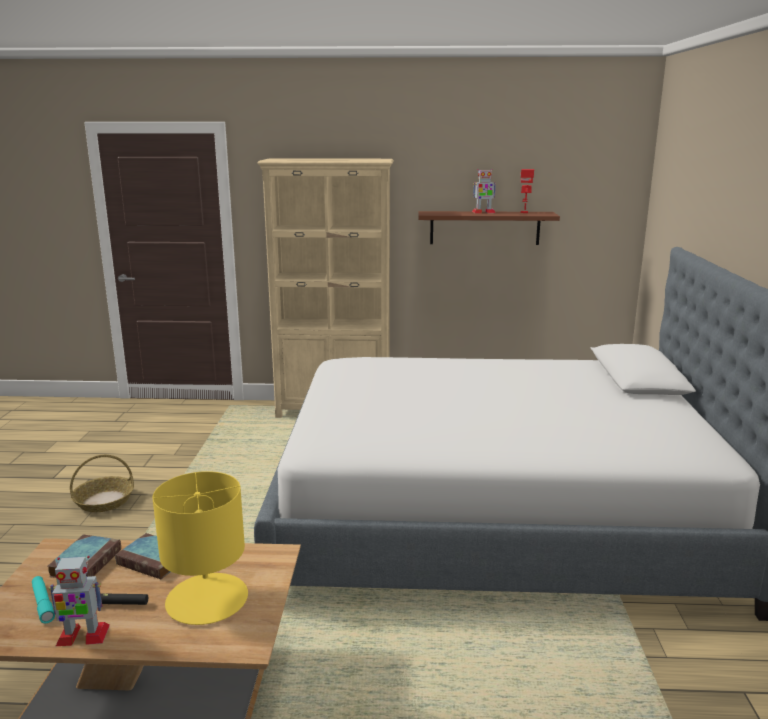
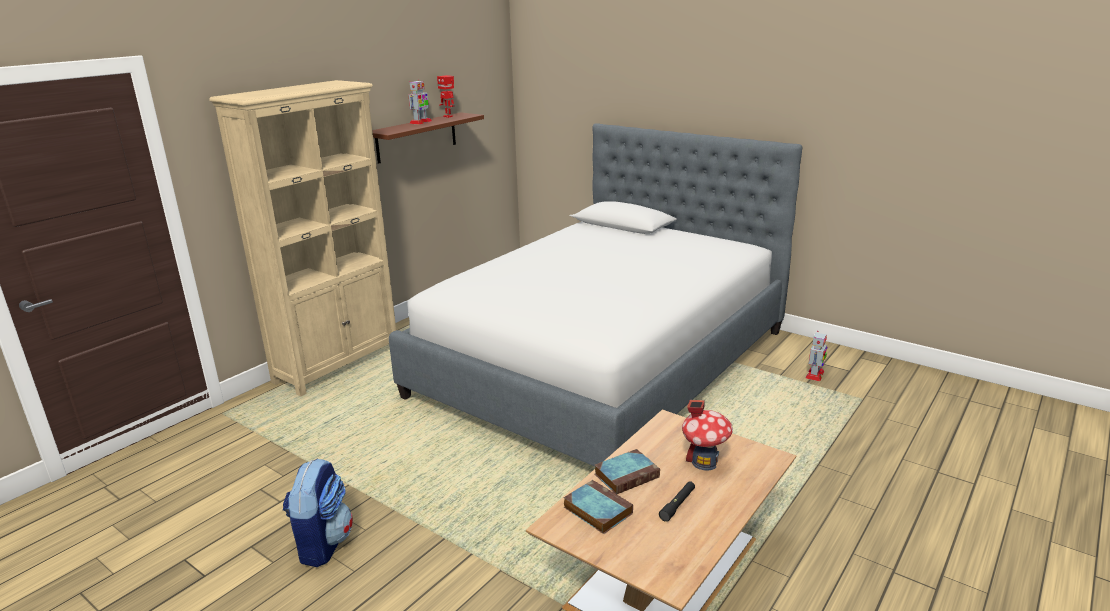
camera: 55 degrees left, 5 degrees up
(43, 603) = (646, 542): turquoise flashlight -> none
(82, 635) = (710, 527): toy robot -> toy robot (815, 375)
(104, 501) = (322, 543): basket -> backpack
(207, 599) = (704, 462): yellow table lamp -> toy house

